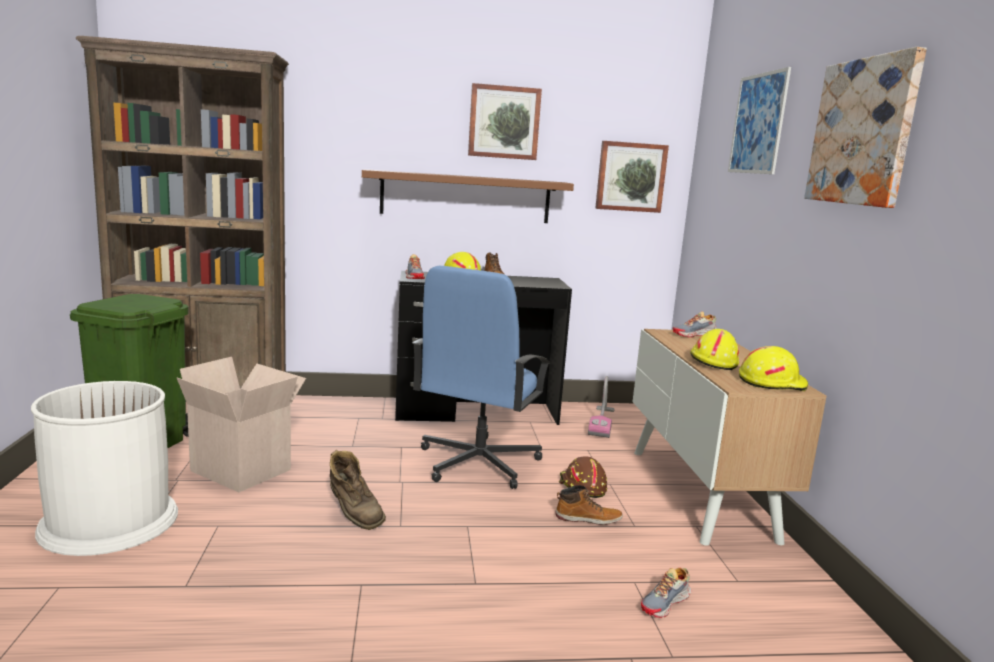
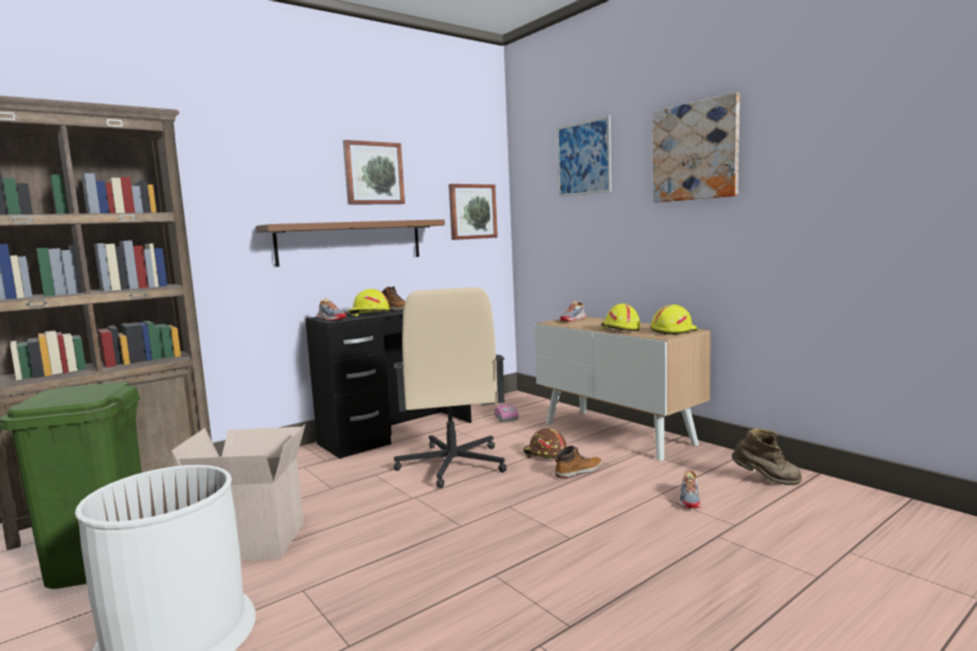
camera: 30 degrees left, 5 degrees down
(353, 515) = (412, 533): brown boot -> brown boot (766, 481)
(477, 463) = (452, 465): blue office chair -> beige office chair

